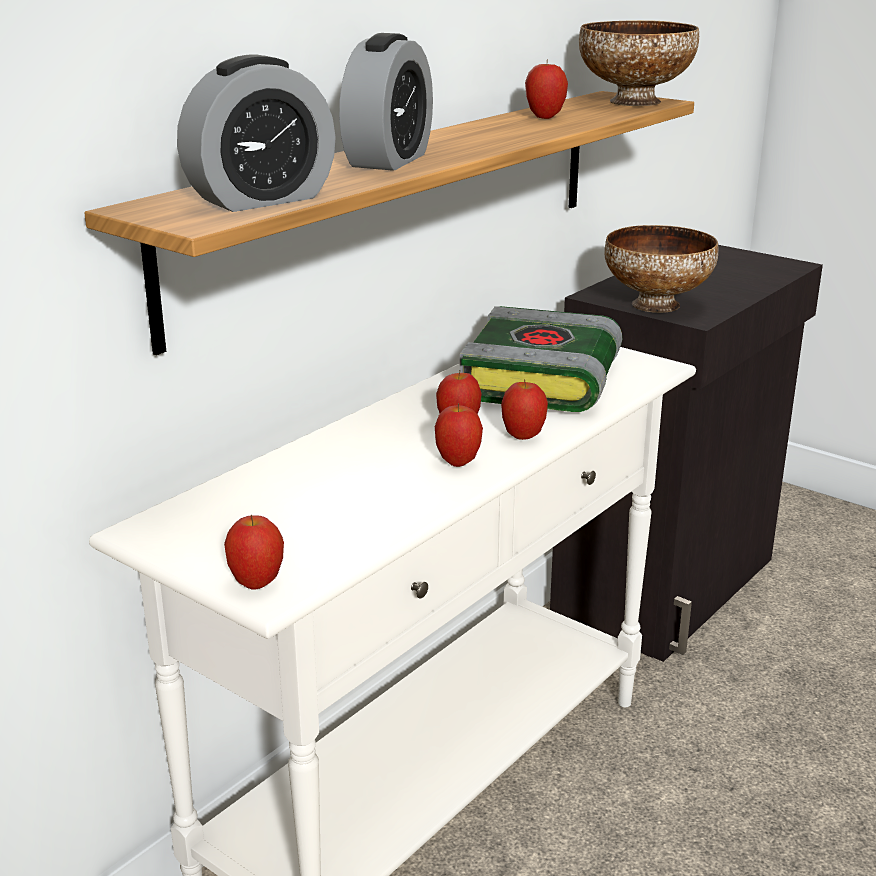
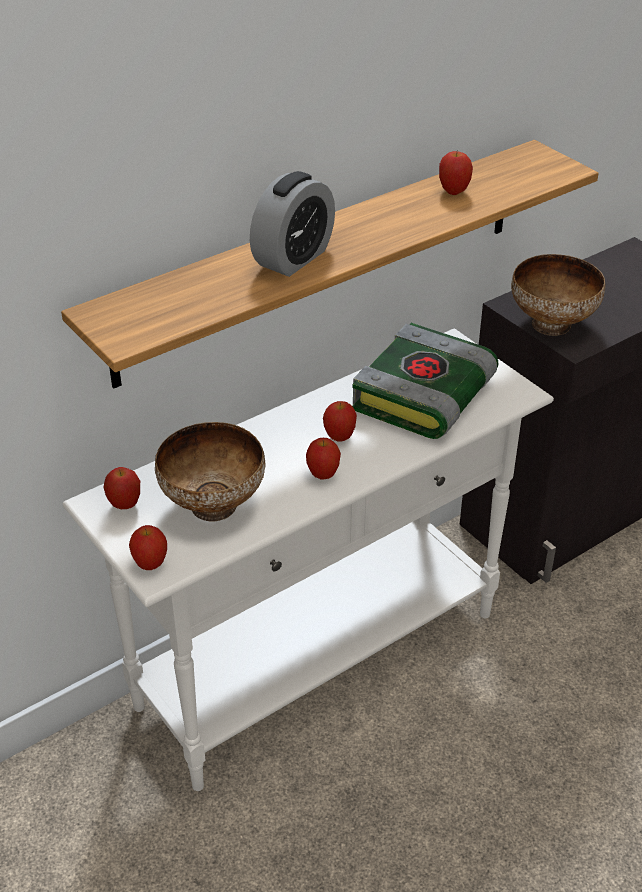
camera: 15 degrees right, 15 degrees up
(261, 199) = (178, 312): alarm clock -> none
(523, 437) = (380, 456): apple -> apple (125, 505)
(634, 101) = (546, 168): bowl -> bowl (214, 504)

